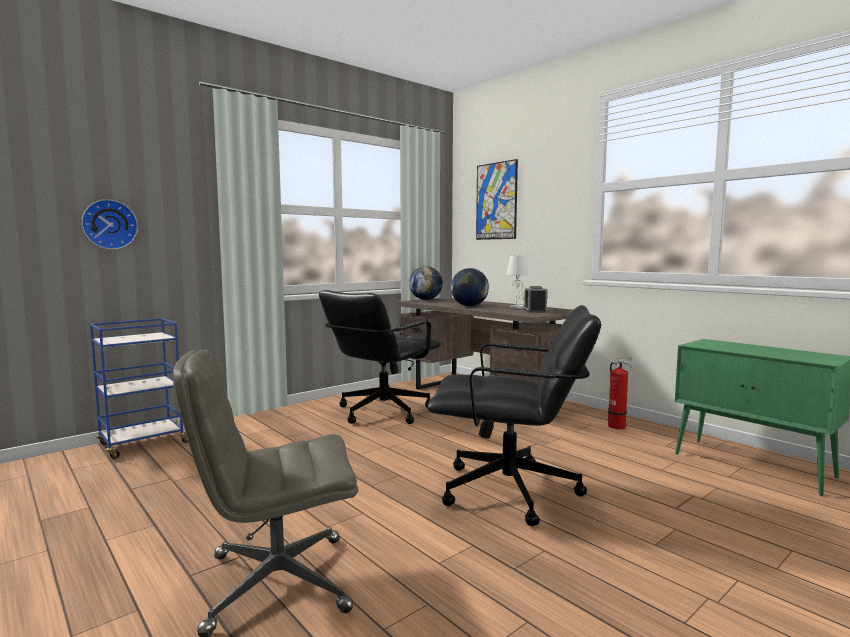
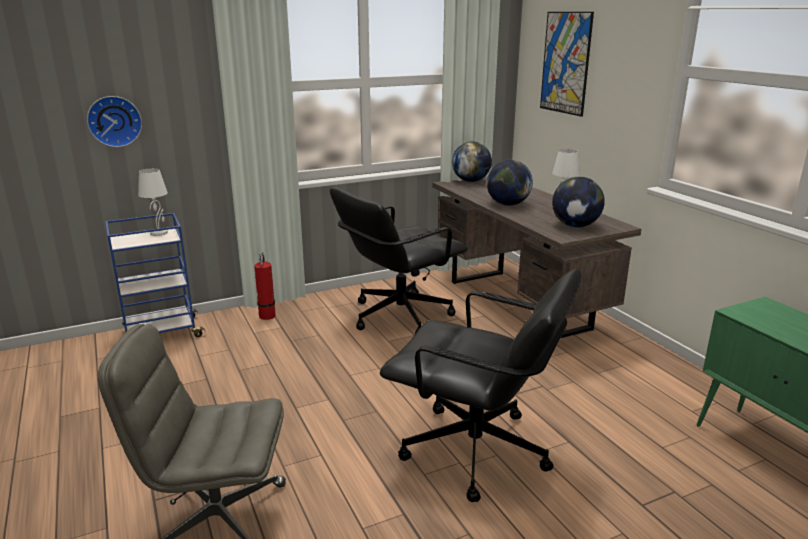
camera: 15 degrees right, 15 degrees up
(148, 335) = (159, 233): none -> white table lamp
(535, 311) = (575, 226): alarm clock -> globe
(618, 427) = (653, 373): fire extinguisher -> fire extinguisher (267, 317)

